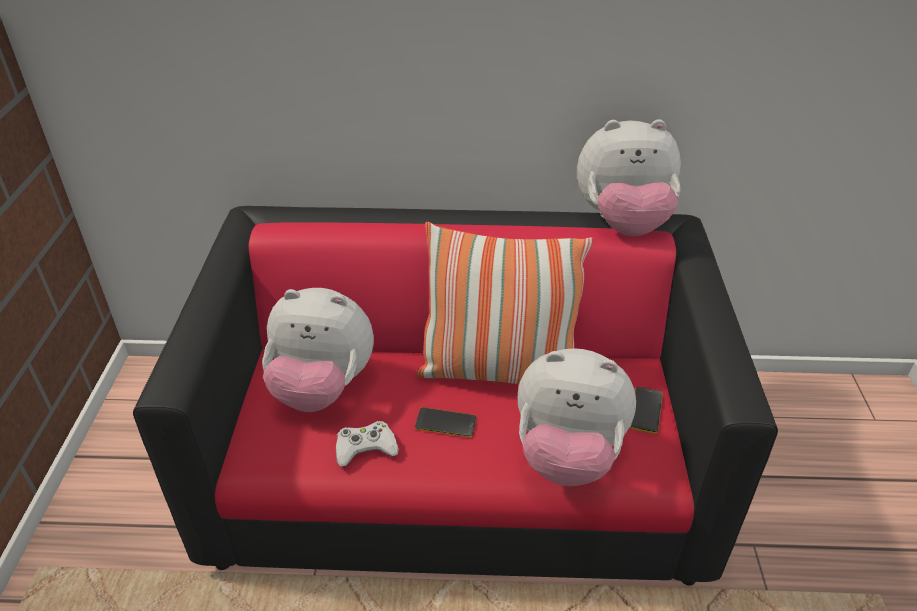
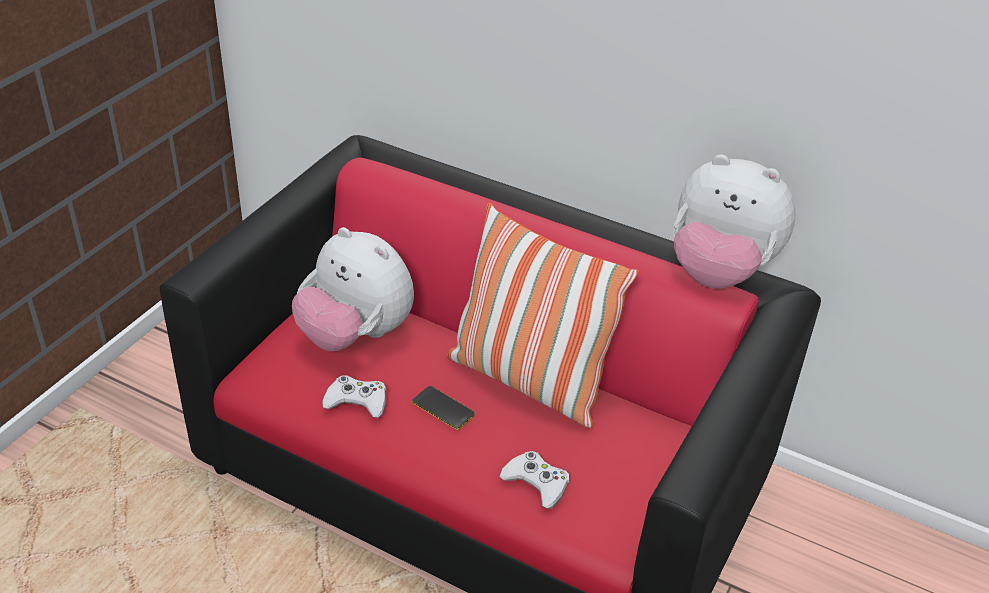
camera: 25 degrees right, 0 degrees up
(568, 455) = (536, 483): plush toy -> white game controller
(646, 410) = (650, 474): phone -> none

